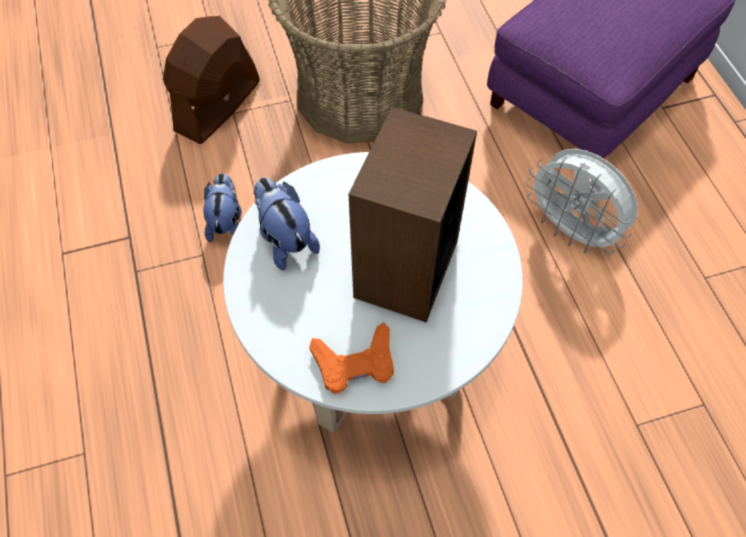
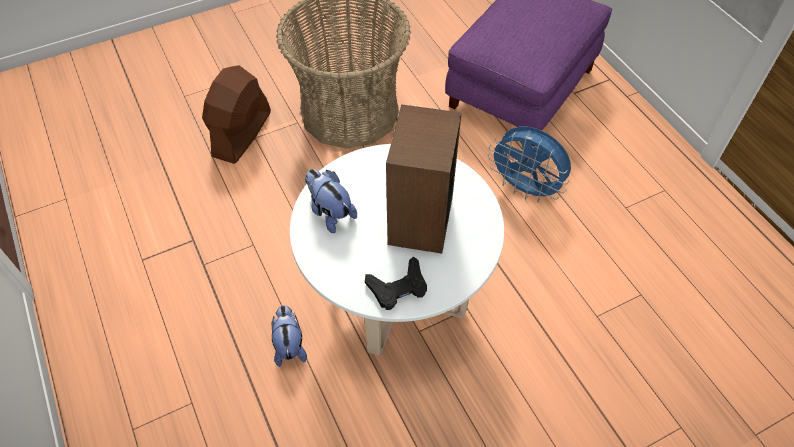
camera: 10 degrees left, 5 degrees down
(226, 222) = (267, 218): plush toy -> plush toy (290, 345)
(355, 363) = (398, 288): orange game controller -> black game controller
(571, 231) = (525, 189): white fan -> blue fan

